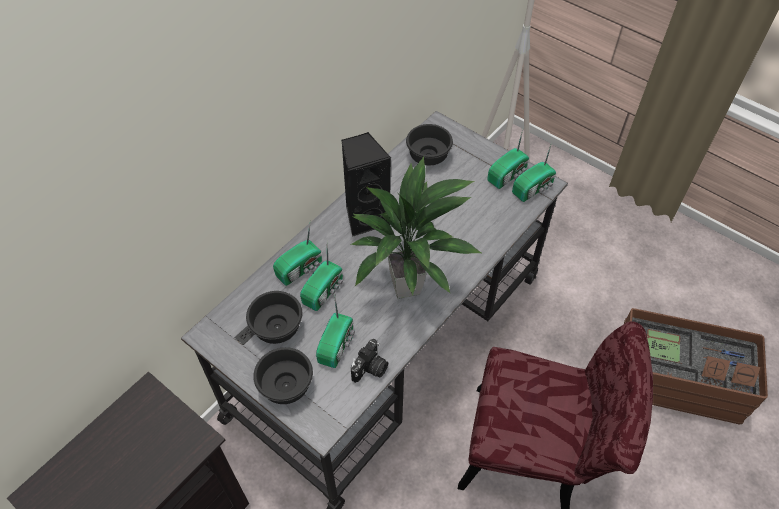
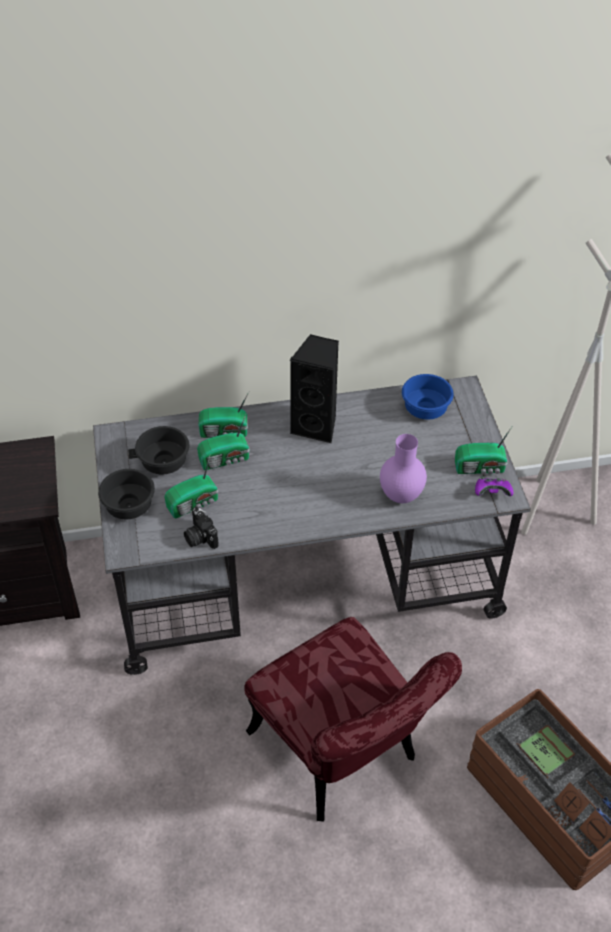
camera: 40 degrees right, 5 degrees down
(370, 369) = (199, 537): camera -> camera turned 75 degrees clockwise
(407, 287) = (292, 499): potted plant -> none
(427, 156) = (423, 408): black bowl -> blue bowl
(478, 230) = (400, 495): none -> purple vase
(534, 188) = (492, 493): radio -> purple game controller

